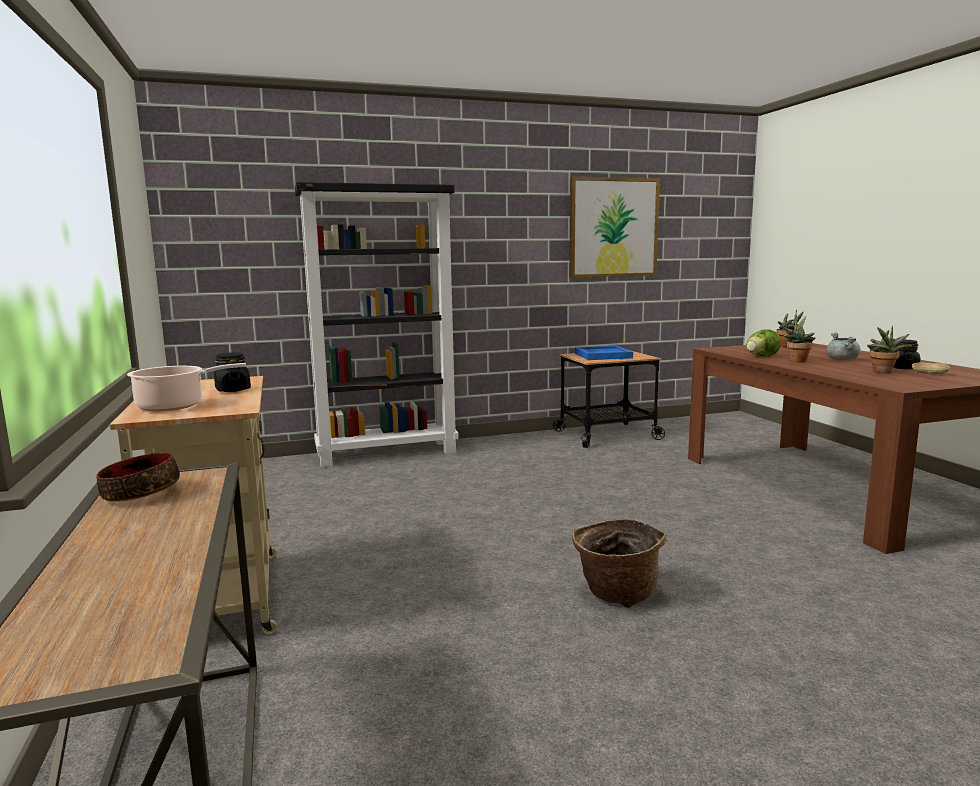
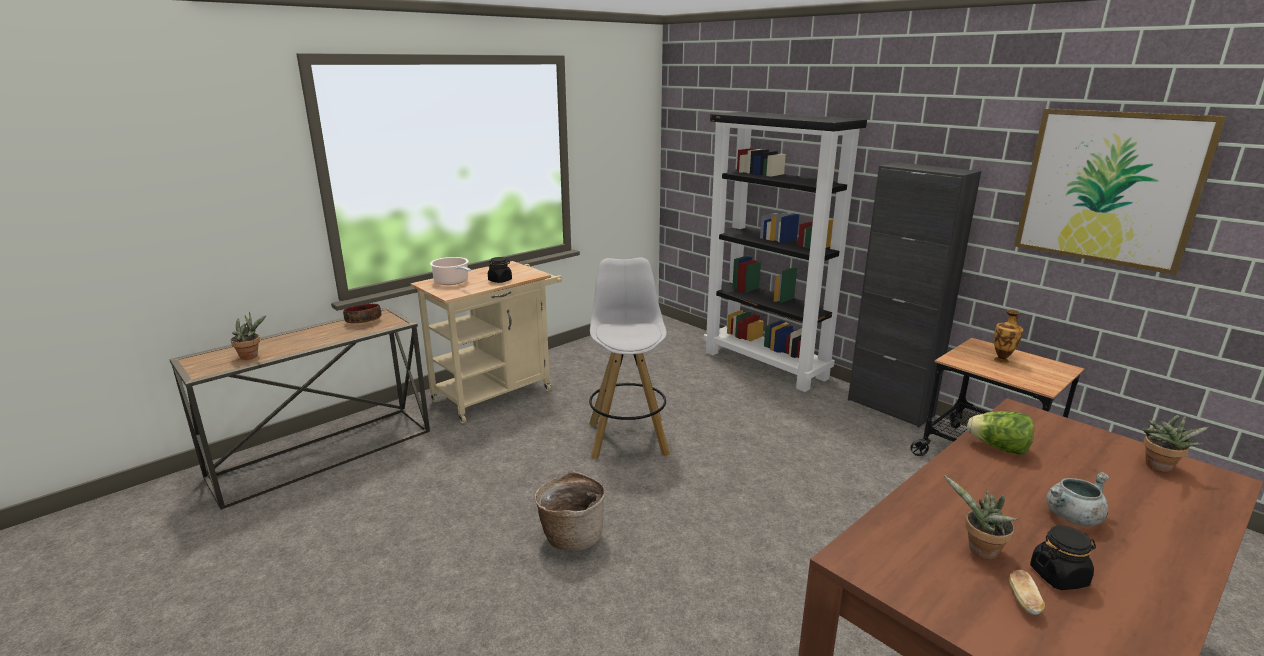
camera: 65 degrees right, 10 degrees up
(450, 533) = (627, 438): none -> white stool
(514, 438) = (890, 407): none -> black cabinet
(602, 355) = (1002, 360): blue tray -> vase
(797, 360) = (1000, 477): potted plant -> potted plant (252, 356)

